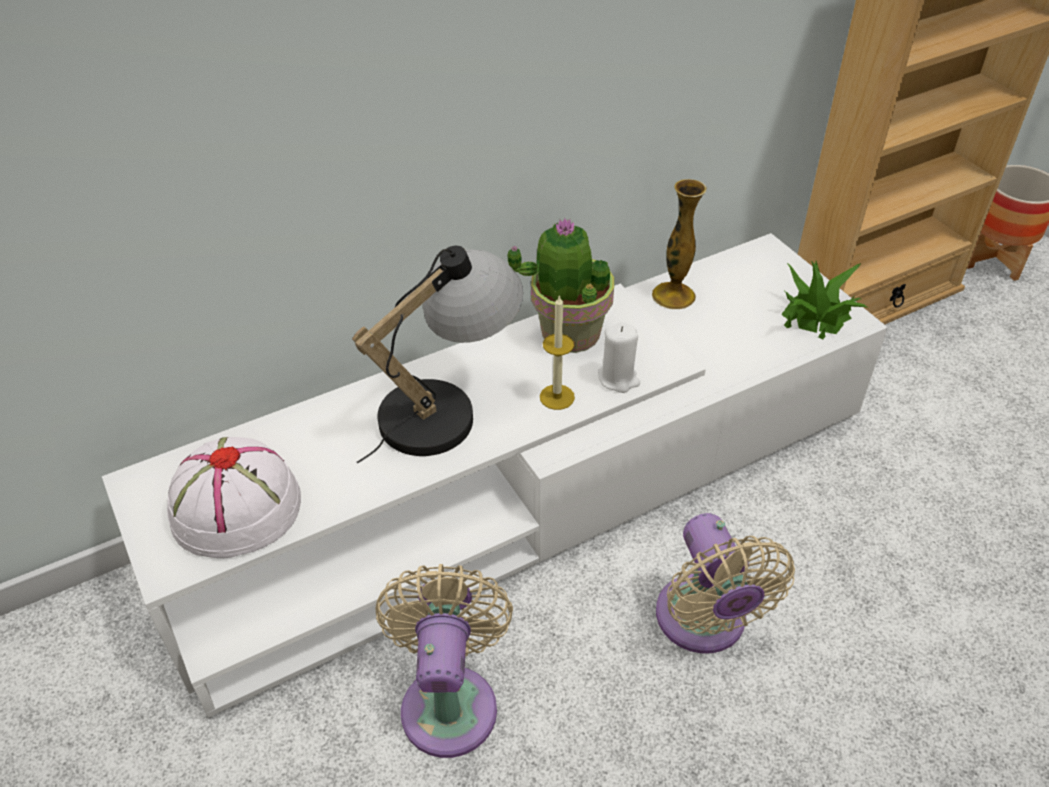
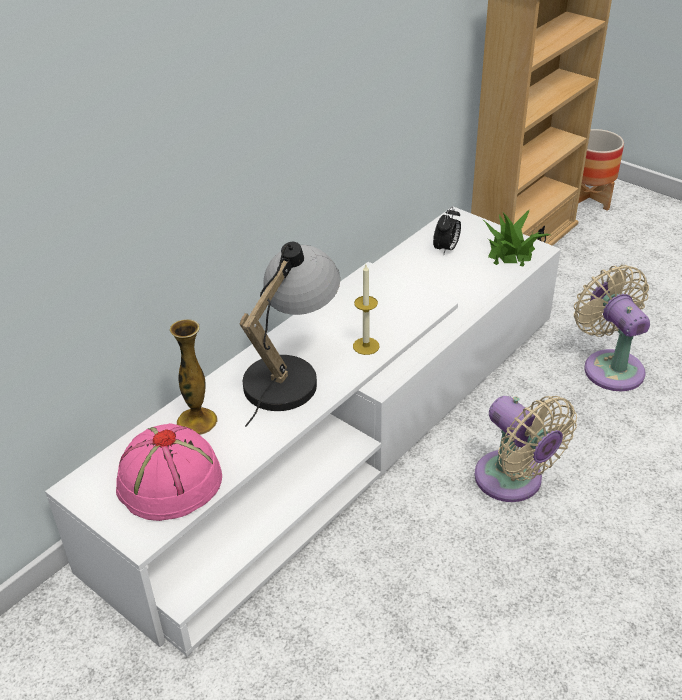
camera: 20 degrees left, 5 degrees down
(235, 508) = (169, 482): white hat -> pink hat
(450, 700) = (362, 586): beige fan -> beige fan (610, 366)
(569, 332) = (350, 302): potted plant -> none
(618, 378) = (402, 323): white candle -> none
(673, 296) = (408, 262): vase -> vase (197, 421)
(731, 290) = (446, 249): none -> alarm clock

